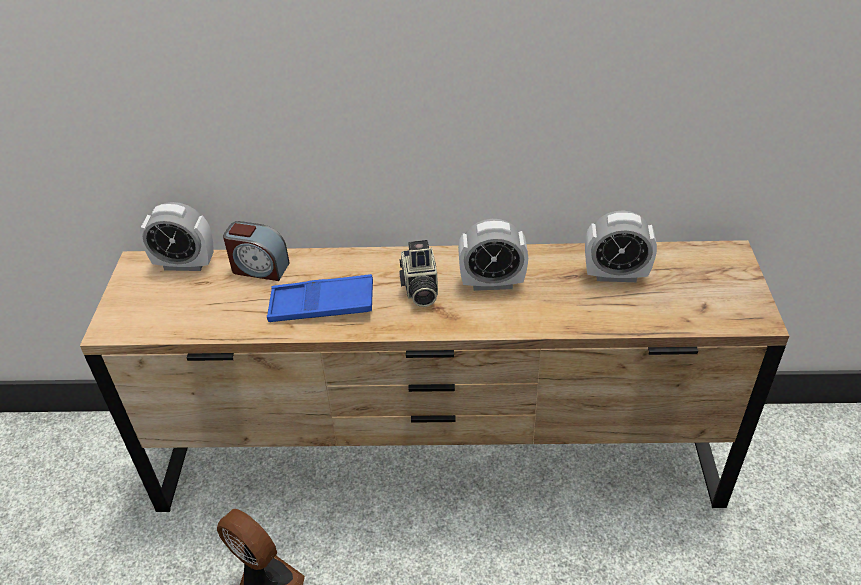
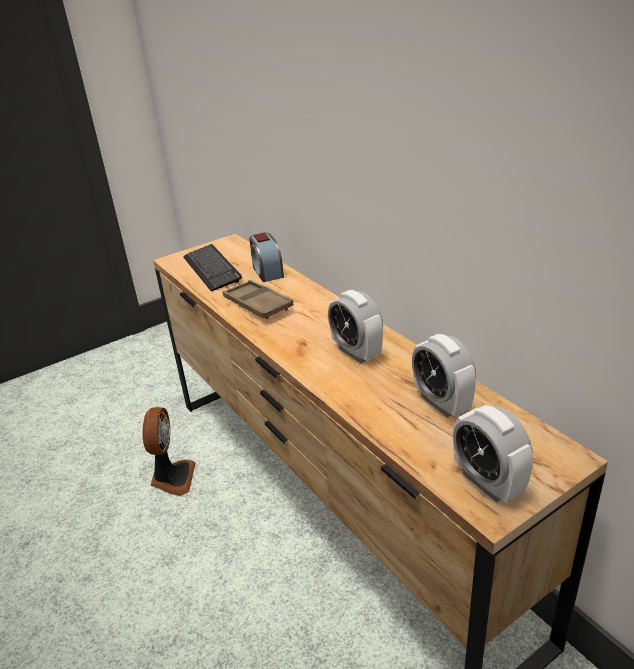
camera: 55 degrees right, 10 degrees down
(185, 264) = (244, 252): alarm clock -> alarm clock (487, 482)
(188, 305) = (212, 269): none -> keyboard
(322, 305) = (257, 304): blue tray -> brown tray
(419, 289) = (314, 328): camera -> none

